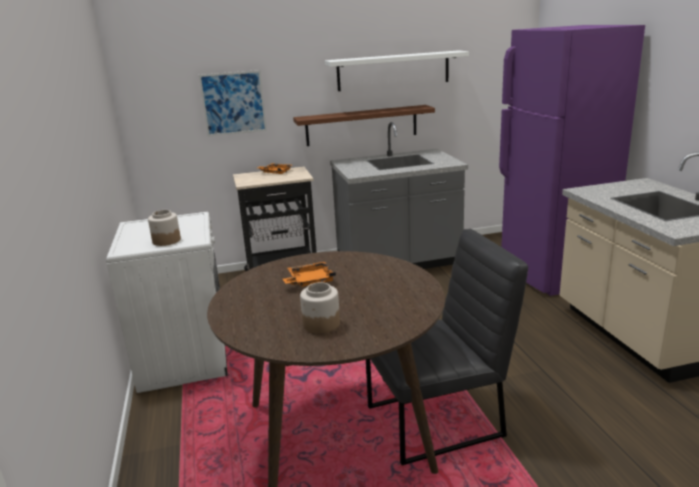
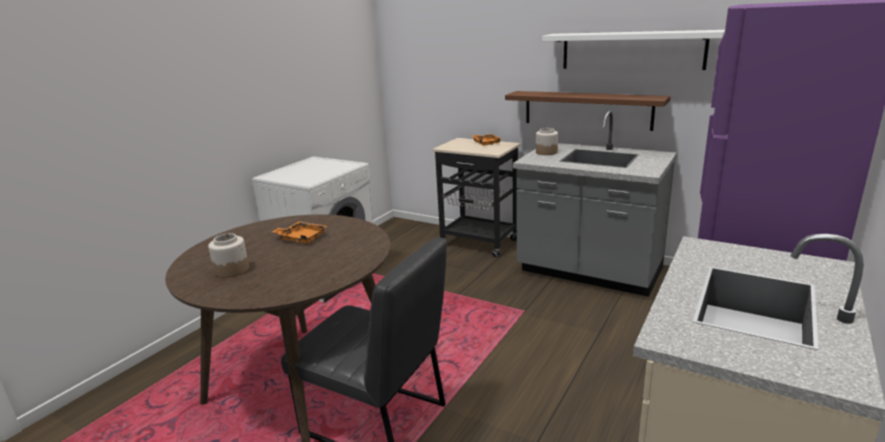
camera: 45 degrees right, 0 degrees up
(166, 240) = (299, 177): jar -> jar (546, 152)
(233, 103) = (464, 70): picture -> none

